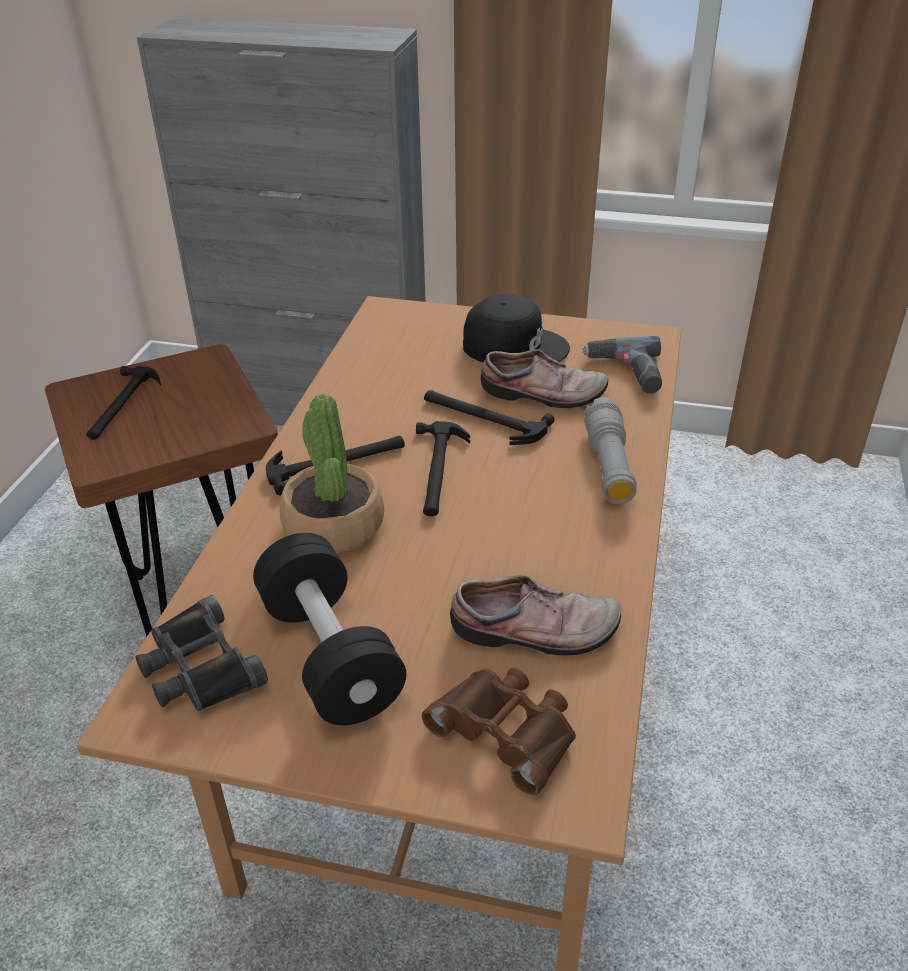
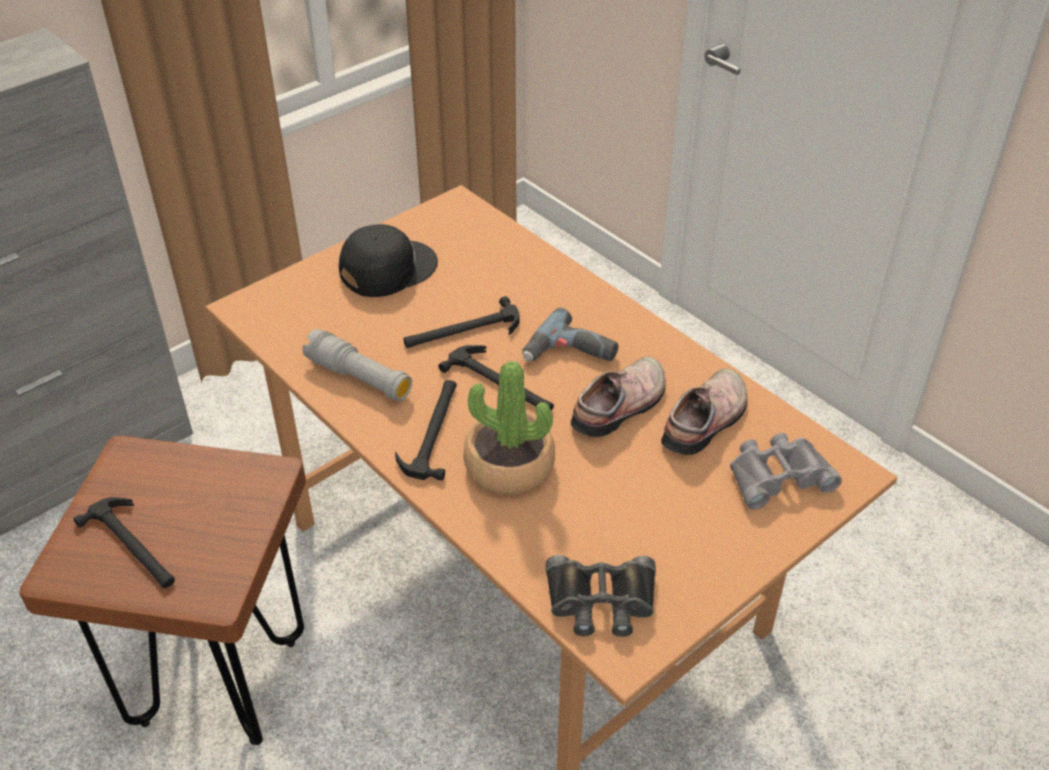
camera: 55 degrees left, 5 degrees up
(330, 655) = (647, 527): black dumbbell -> none
(507, 730) = (777, 475): brown binoculars -> grey binoculars
(543, 395) = (467, 288): shoe -> shoe (622, 406)
(608, 465) = (579, 303): grey flashlight -> grey flashlight (359, 378)
(626, 373) = (486, 238): power drill -> power drill (570, 354)

